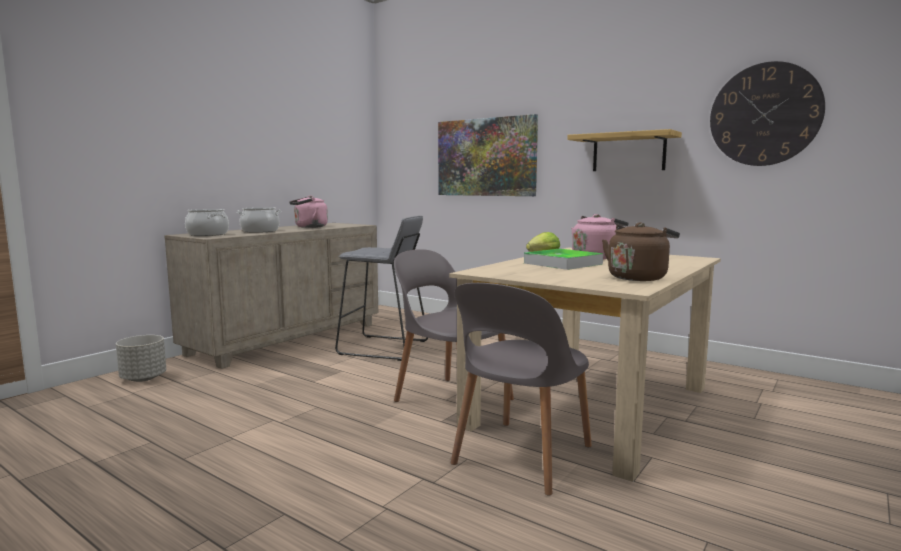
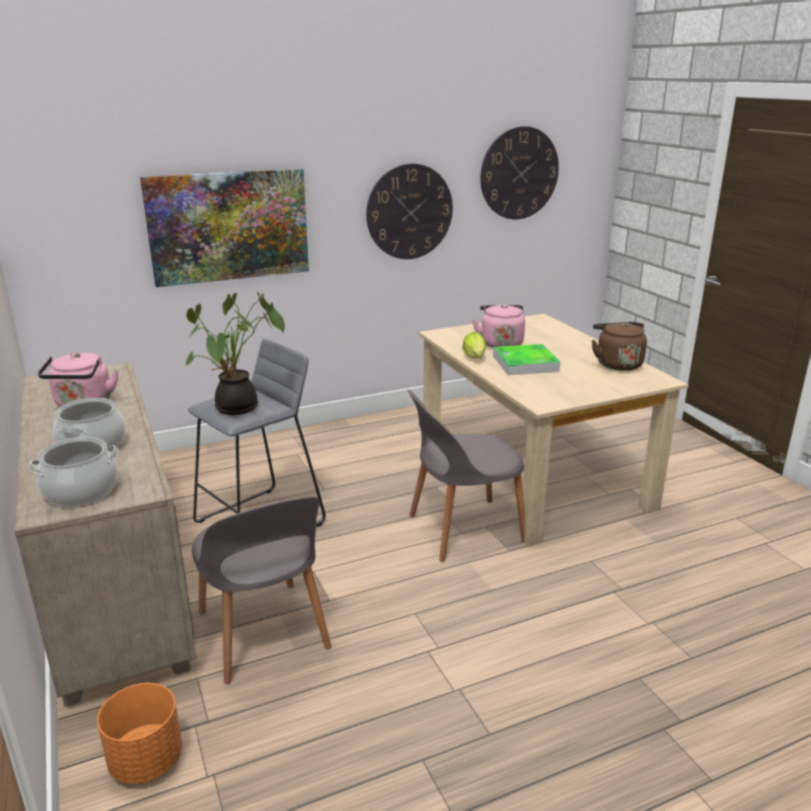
camera: 60 degrees left, 15 degrees up
(143, 378) = (146, 760): grey planter -> orange planter
(368, 250) = (237, 409): none -> potted plant
(521, 457) = (601, 536): grey chair -> grey chair (263, 633)
(628, 152) = (409, 212): shelf -> wall clock

